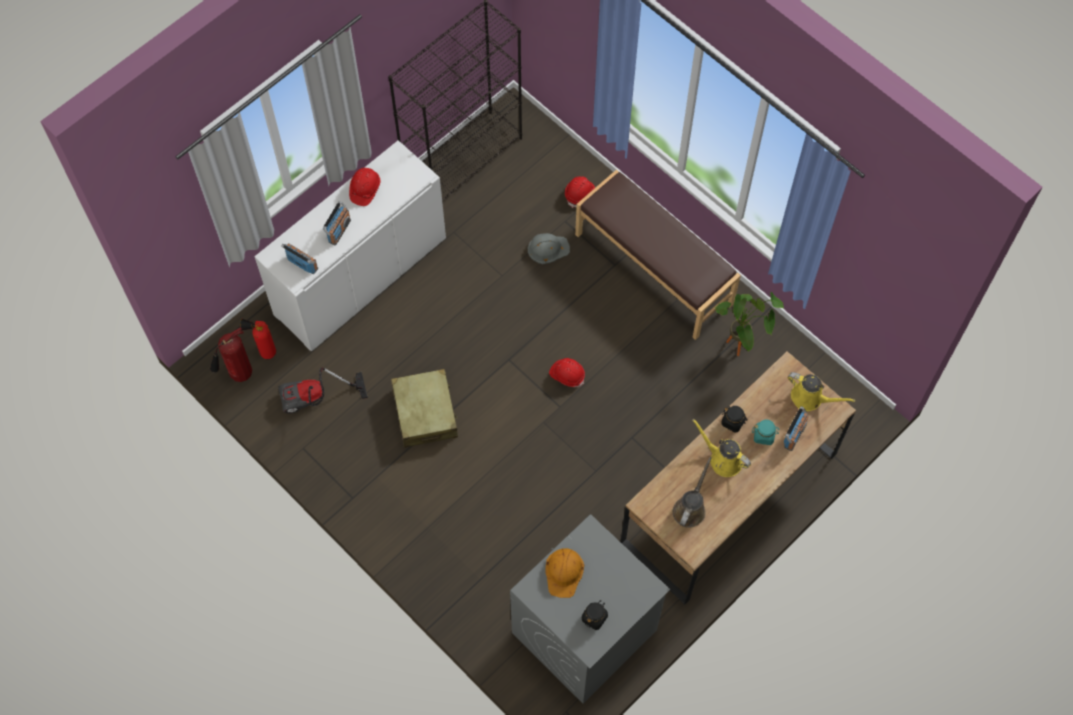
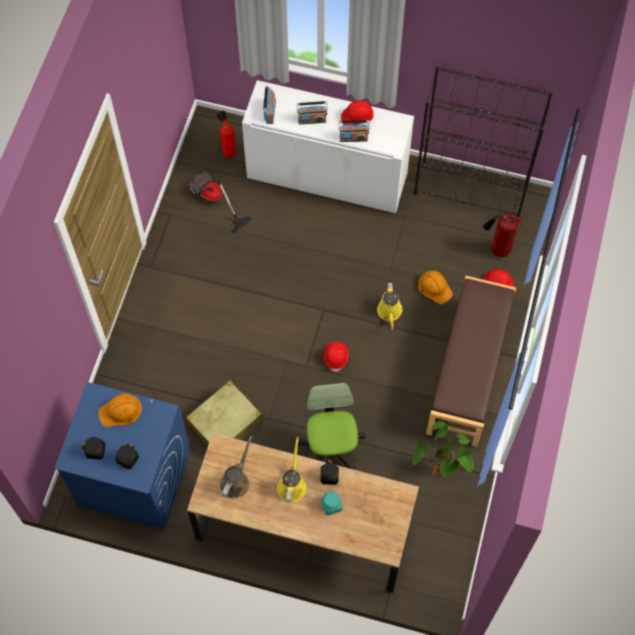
camera: 60 degrees right, 0 degrees up
(239, 375) = (200, 144): fire extinguisher -> fire extinguisher (497, 250)
(425, 413) = (245, 277): beige suitcase -> beige suitcase (226, 423)
(548, 248) = (434, 287): grey hard hat -> orange hard hat
(584, 632) = (133, 478): grey washing machine -> blue washing machine
(621, 591) = (127, 459): none -> black jar
(660, 431) = (331, 448): none -> office chair
(690, 508) = (236, 481): brown watering can -> brown watering can turned 60 degrees counterclockwise
(794, 435) = (346, 529): radio -> radio (353, 138)
(810, 398) = (387, 525): yellow watering can -> yellow watering can (389, 312)

